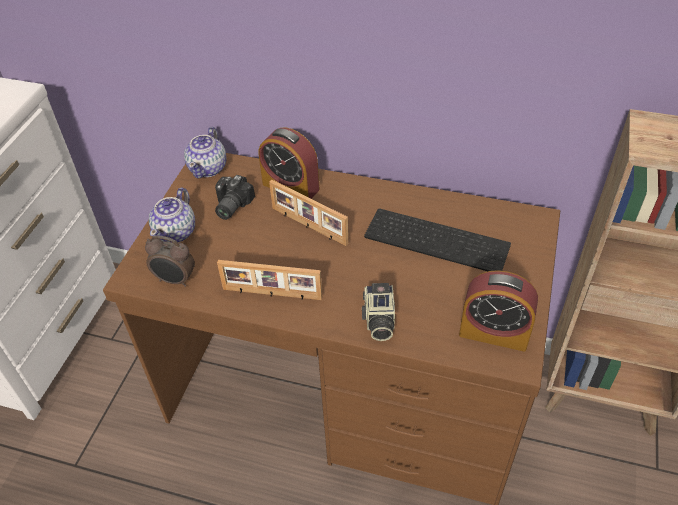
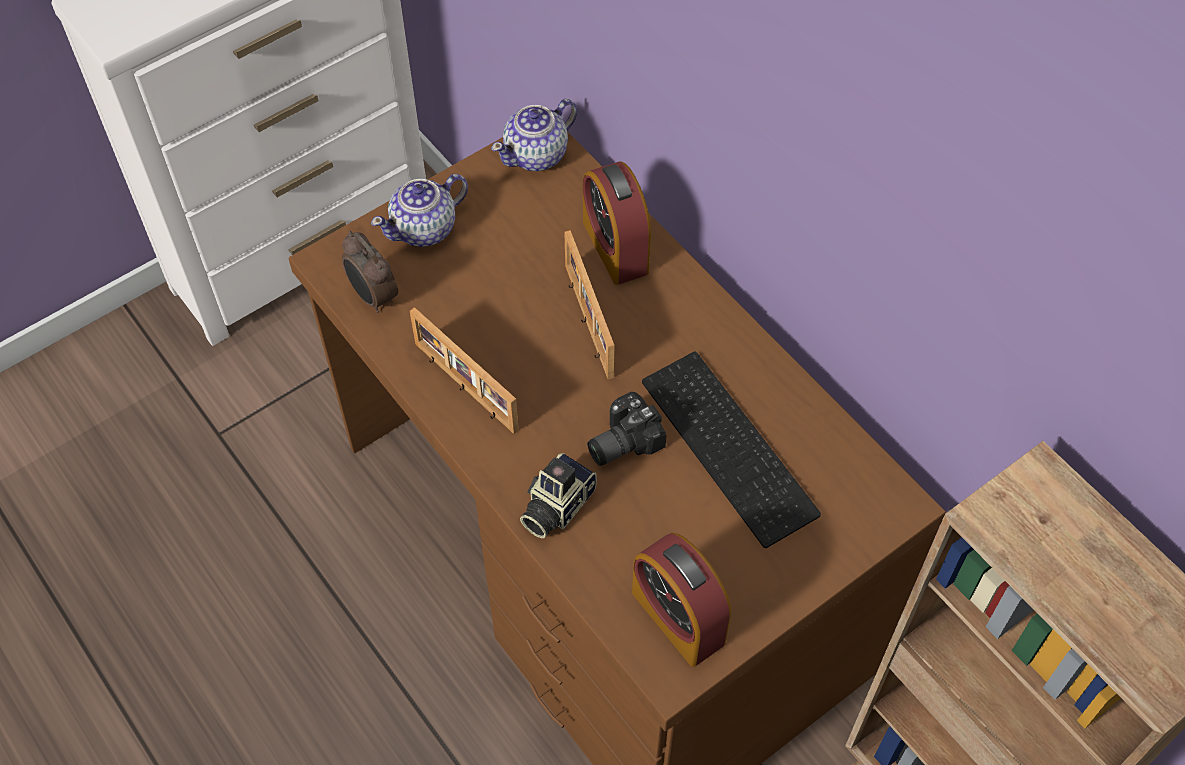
camera: 35 degrees right, 10 degrees up
(230, 206) = (517, 230): camera -> camera (620, 440)

